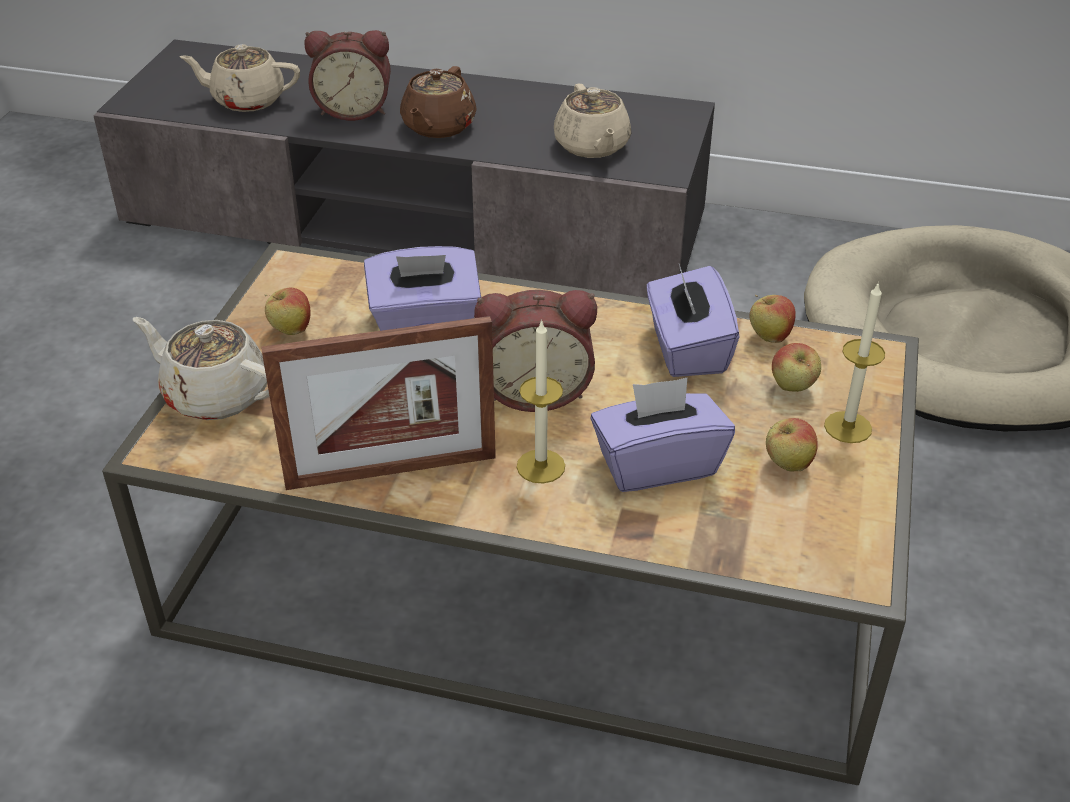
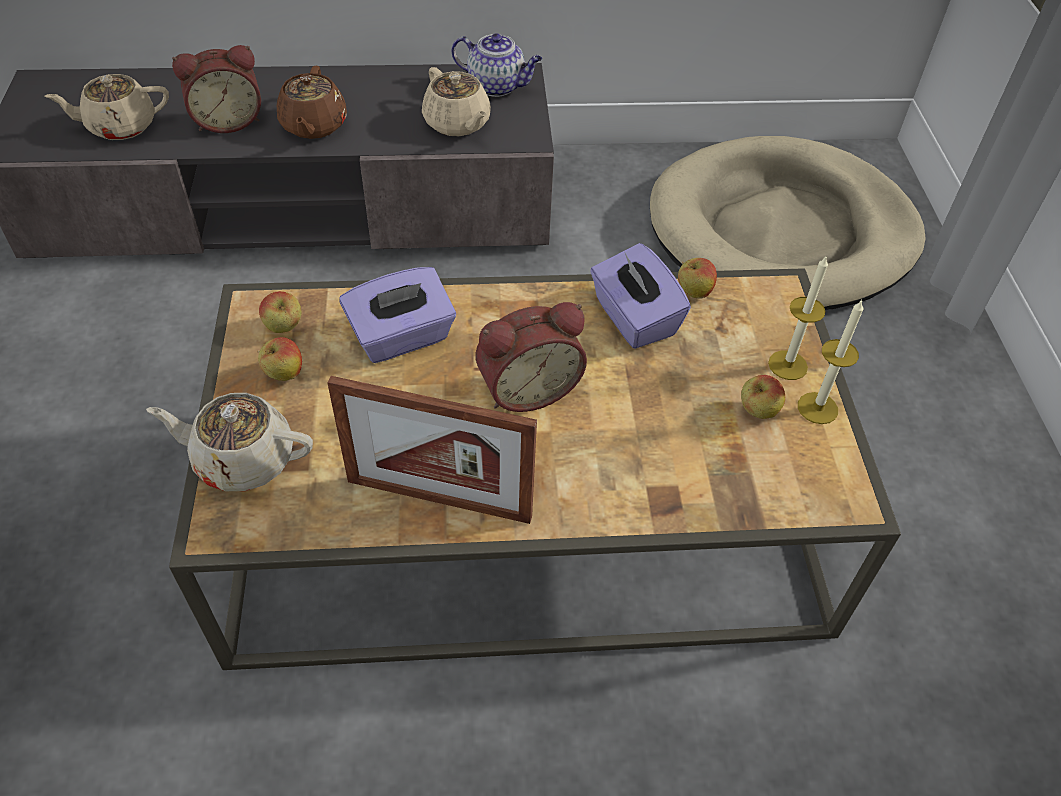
camera: 20 degrees left, 10 degrees up
(391, 471) = (439, 499): picture frame -> picture frame turned 45 degrees clockwise
(540, 466) = (564, 462): candle -> candle (817, 408)
(654, 117) = (497, 86): none -> teapot
(657, 464) = (657, 436): purple tissue box -> none
(792, 388) = (731, 338): apple -> apple (284, 328)

